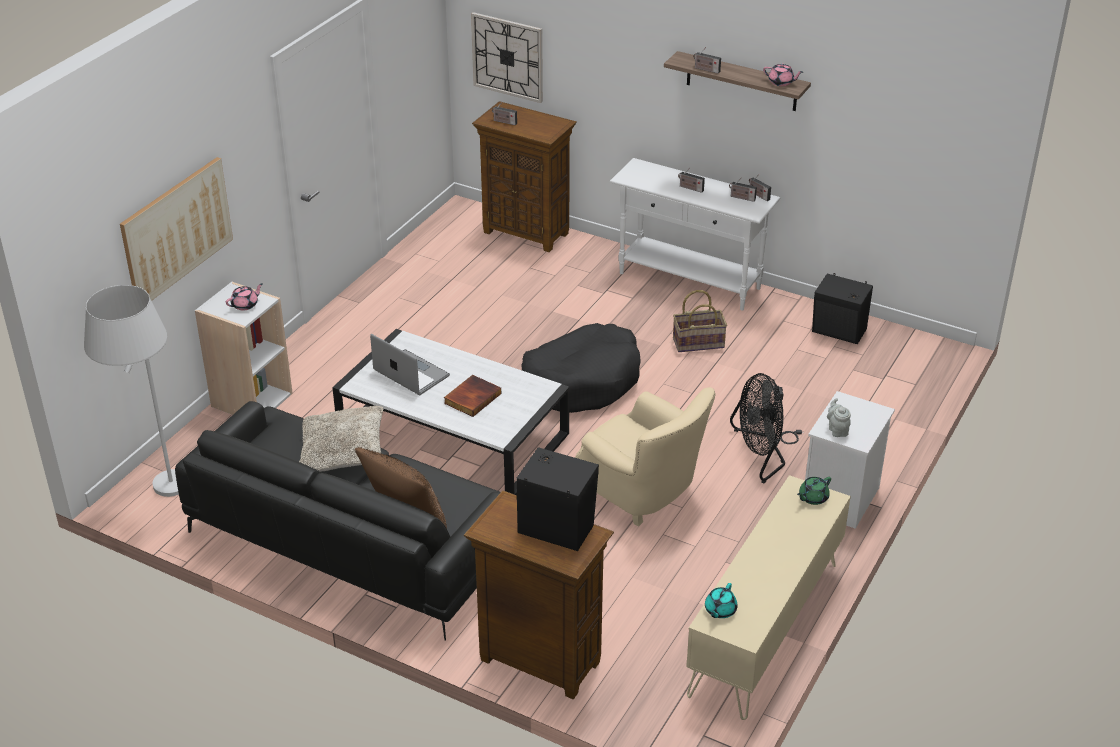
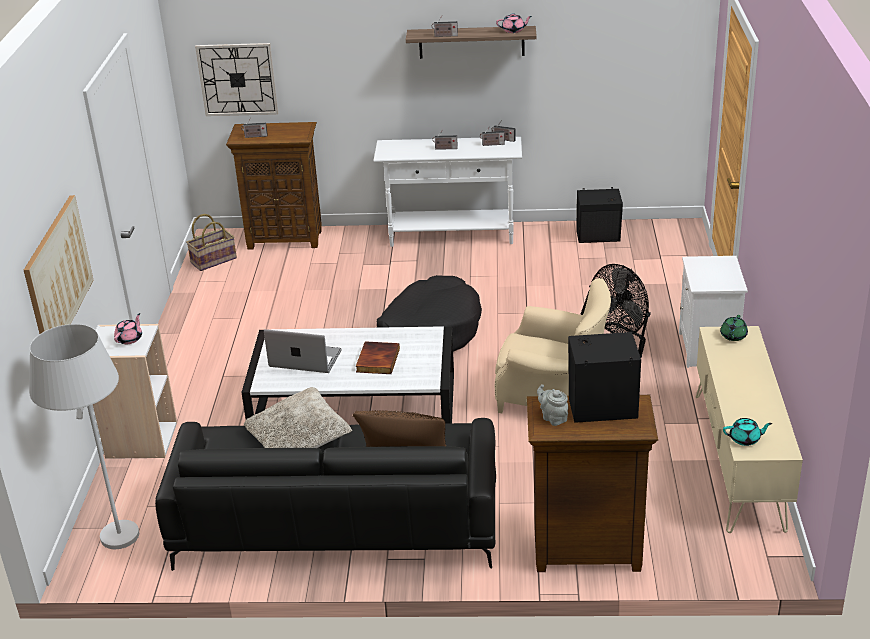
camera: 25 degrees left, 5 degrees down
(698, 342) = (498, 276): basket -> basket (213, 260)
(720, 610) = (745, 439): turquoise teapot -> turquoise teapot turned 90 degrees counterclockwise
(837, 430) = (710, 282): grey teapot -> grey teapot (553, 418)

